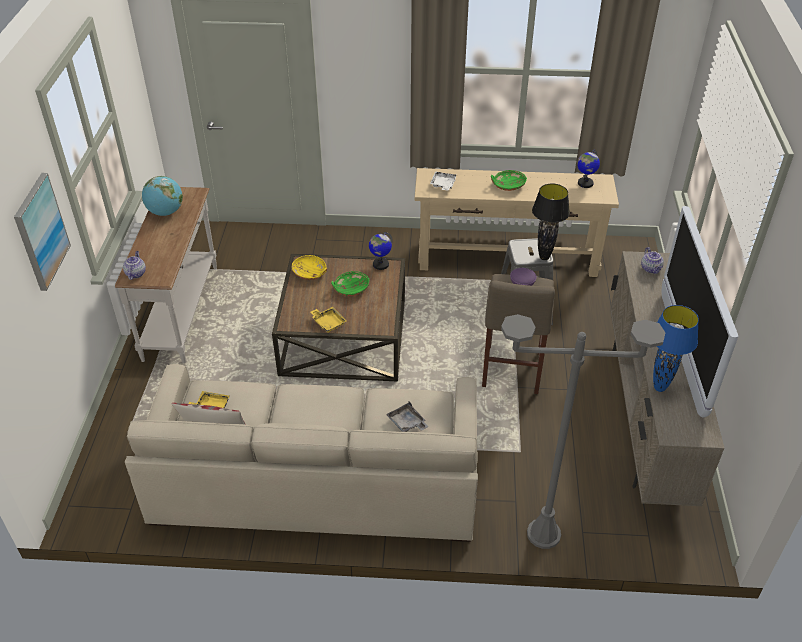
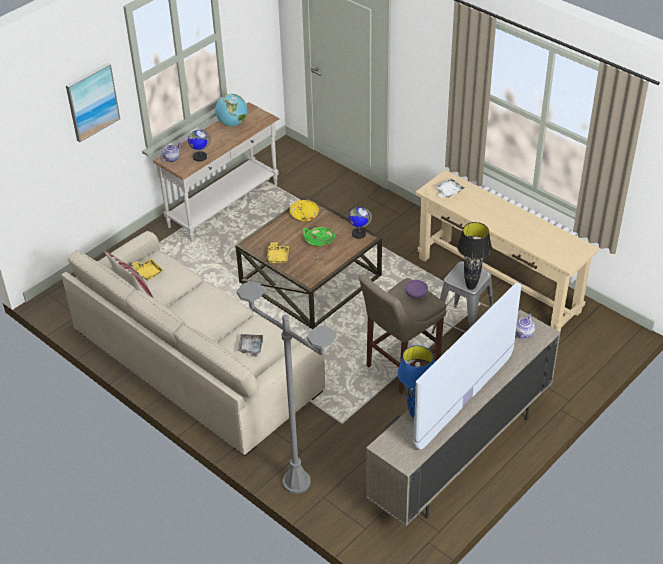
camera: 40 degrees right, 0 degrees up
(508, 185) = (498, 216): green bowl -> none
(585, 183) = (564, 244): globe -> globe (199, 157)

